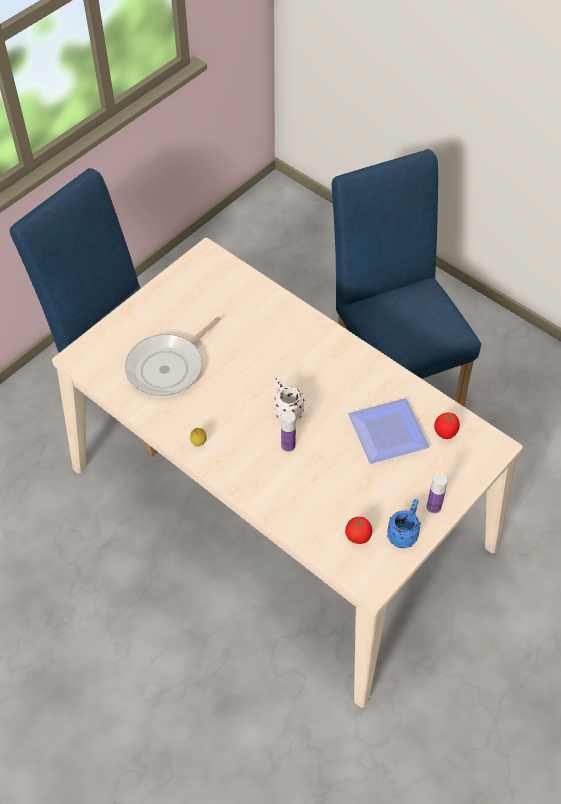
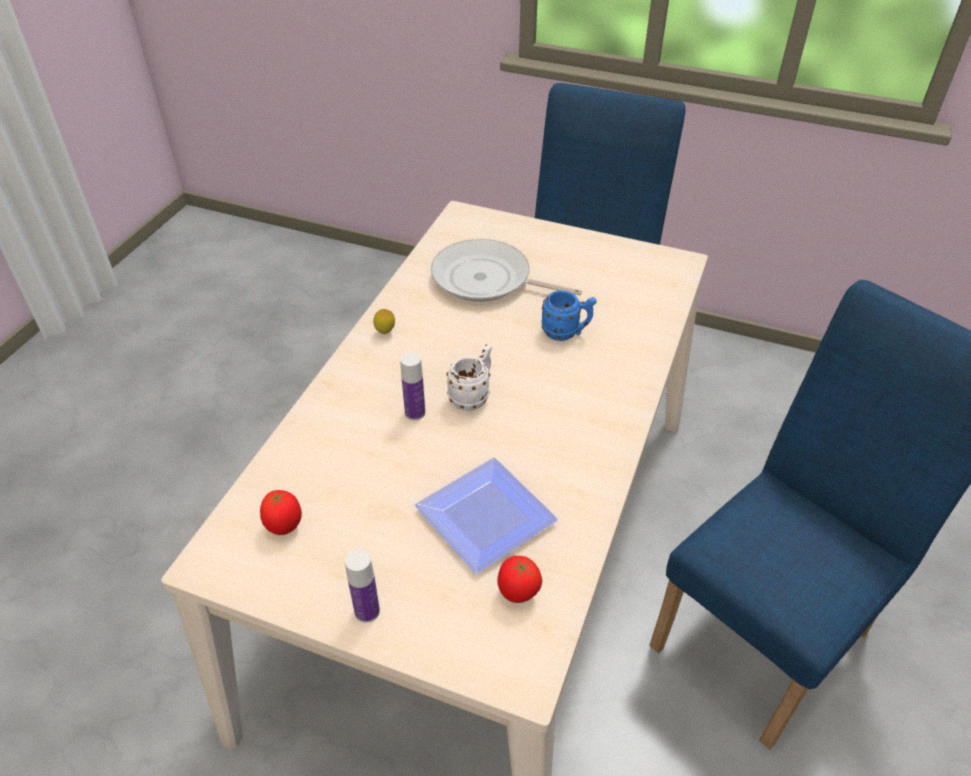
camera: 70 degrees right, 10 degrees down
(404, 533) = (306, 582): blue mug -> blue mug (566, 333)

